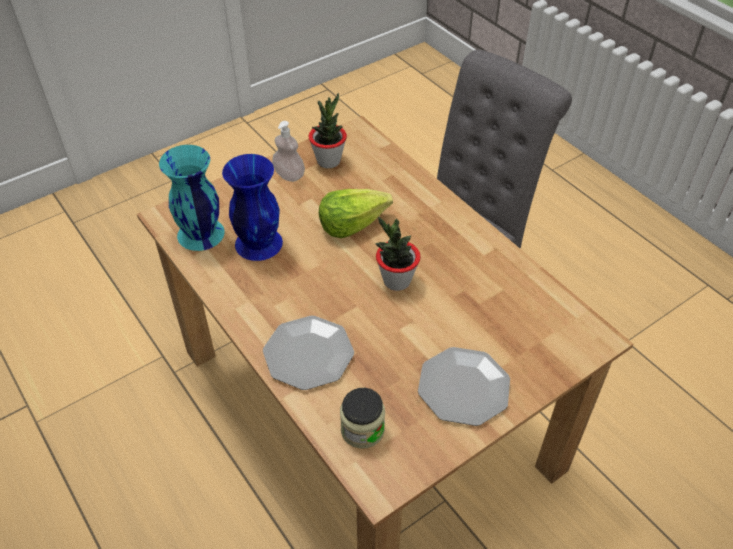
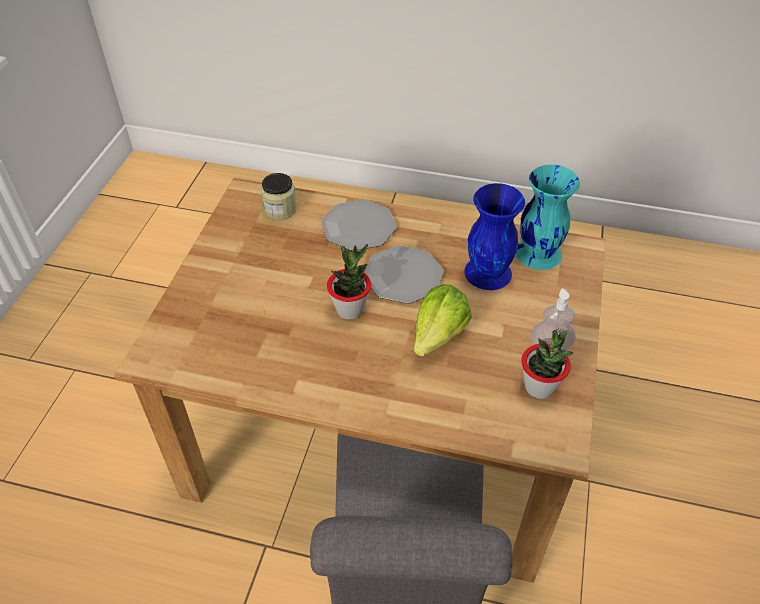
camera: 140 degrees right, 0 degrees up
(463, 387) = (234, 266): plate -> plate (403, 276)

